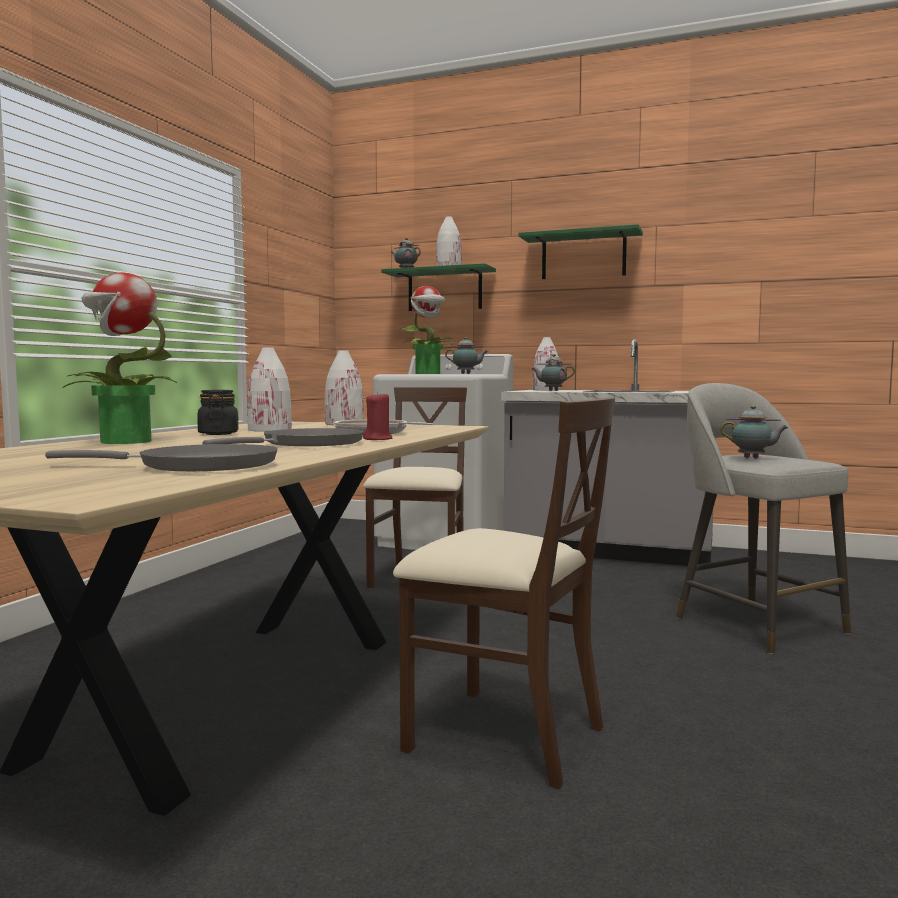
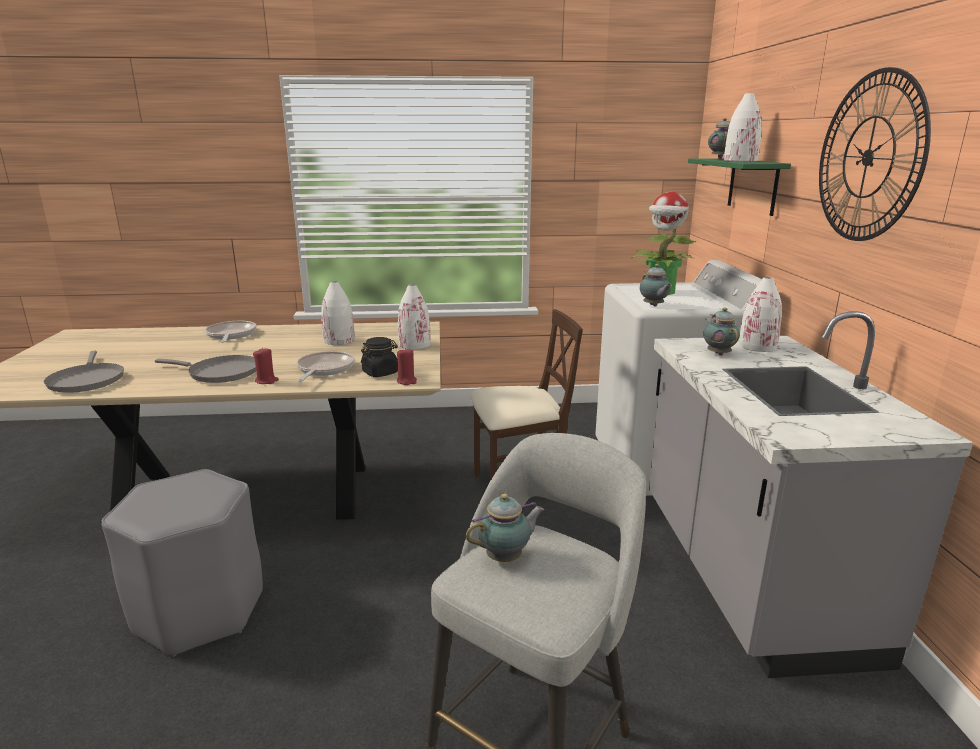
camera: 65 degrees right, 15 degrees up
(123, 442) = (231, 335): potted plant -> frying pan
(218, 434) = (297, 338): black jar -> black jar (380, 373)
(457, 427) = (407, 381): none -> red candle
(503, 735) = (199, 611): beige chair -> grey stool
(583, 256) = (868, 157): green shelf -> wall clock
(753, 458) = (506, 557): teapot -> teapot turned 120 degrees counterclockwise

